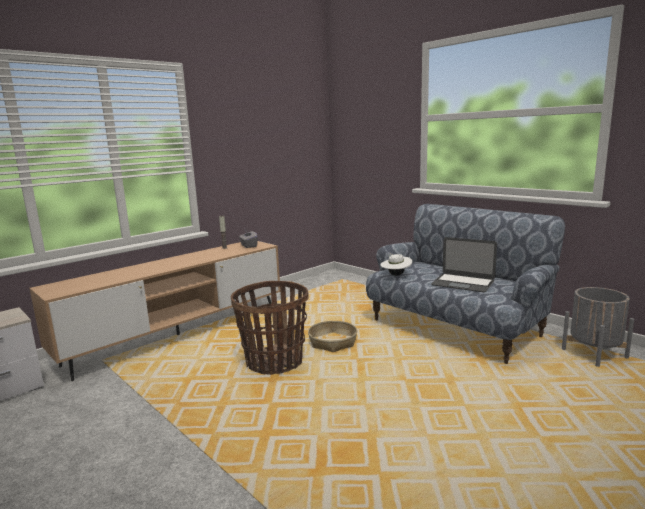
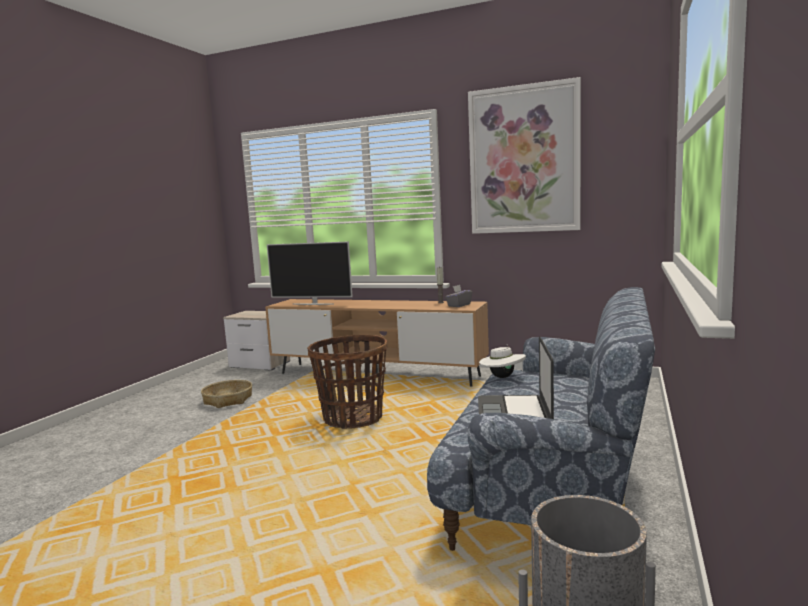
camera: 65 degrees right, 5 degrees down
(103, 281) = (313, 304): none -> television
(255, 120) = (524, 160): none -> picture
(332, 342) = (418, 430): basket -> basket (228, 400)

